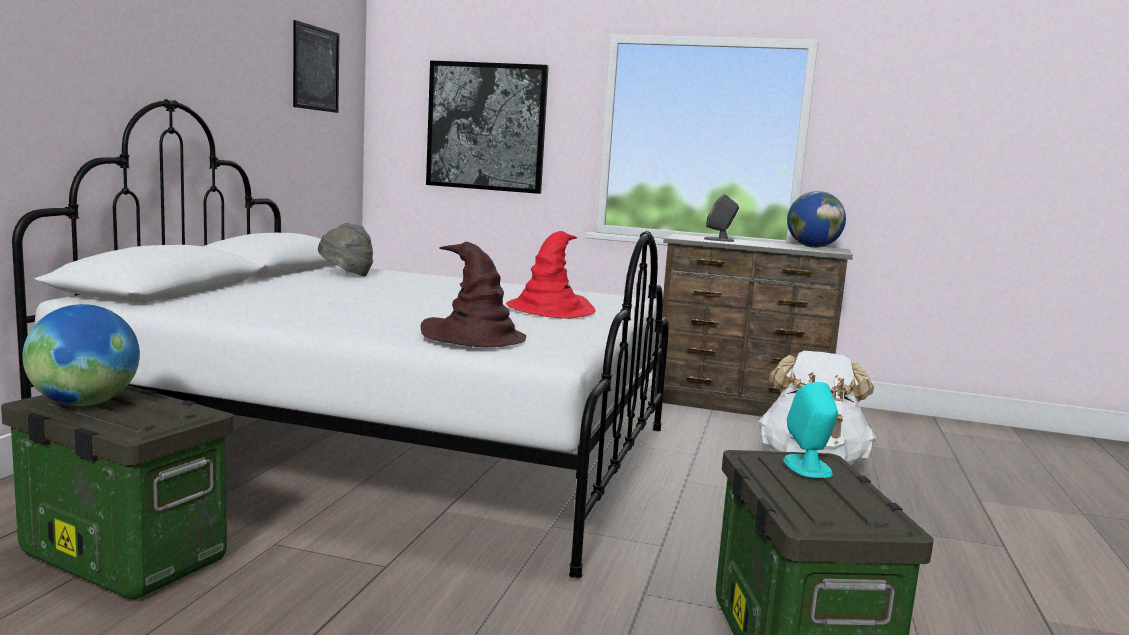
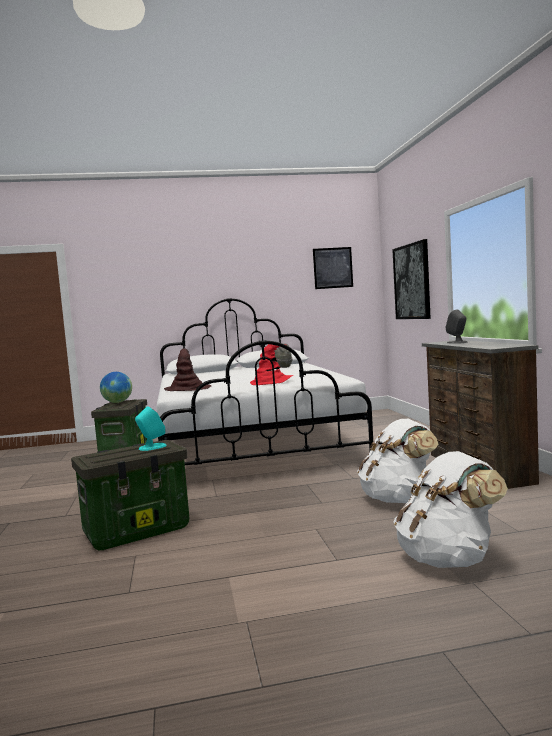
camera: 65 degrees right, 5 degrees down
(812, 247) = (502, 345): globe -> none
(1021, 502) = (448, 559): none -> white backpack

